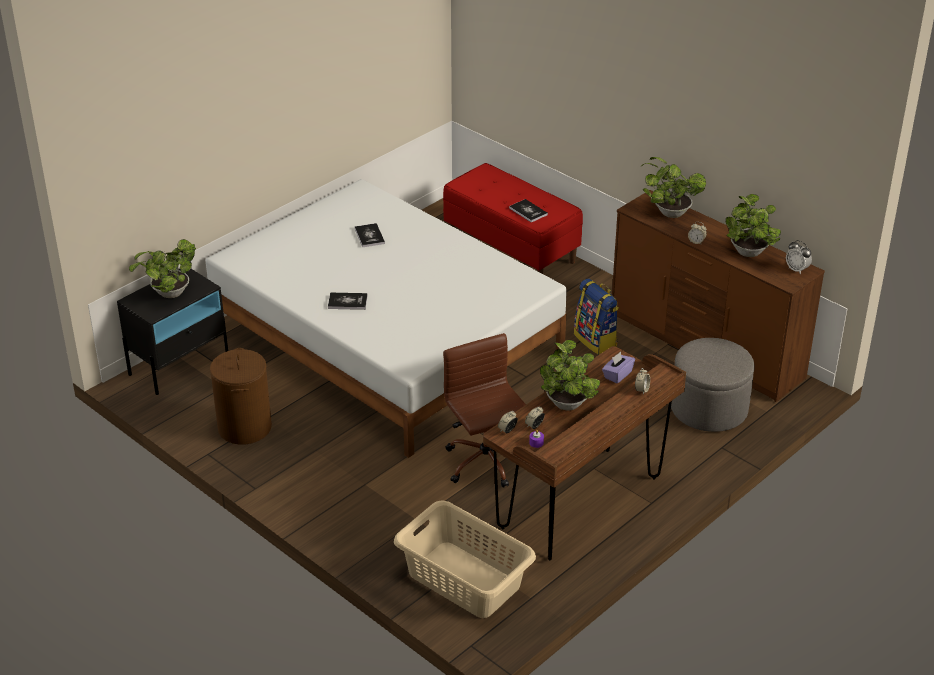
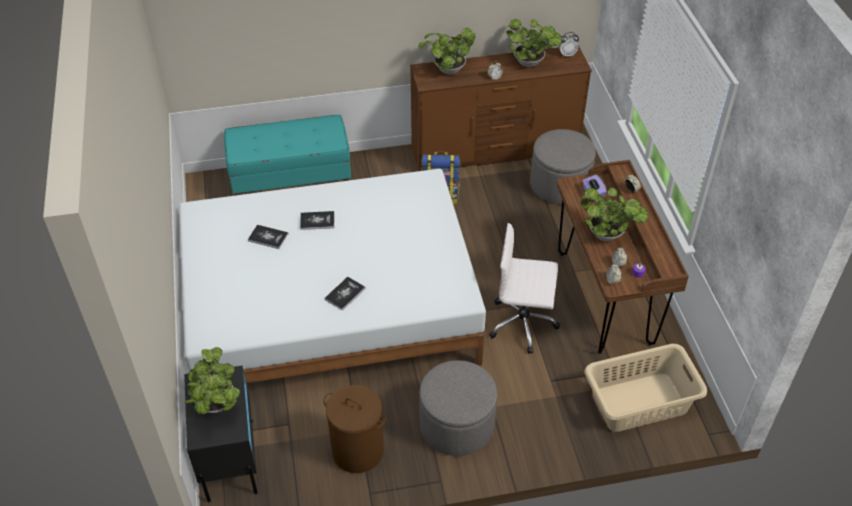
camera: 55 degrees left, 10 degrees up
(324, 472) = (457, 425): none -> grey ottoman
(487, 462) = (523, 323): brown office chair -> white office chair
(511, 249) = (291, 180): red bench -> turquoise bench
(528, 211) = (314, 140): book -> book (317, 221)

